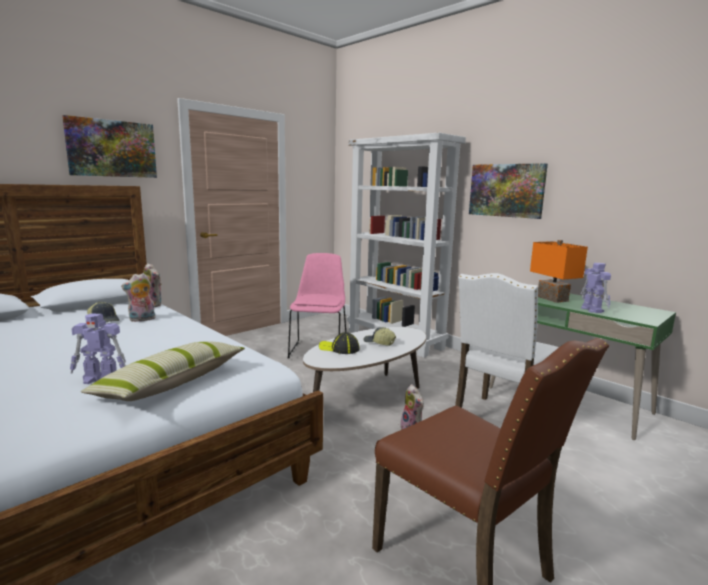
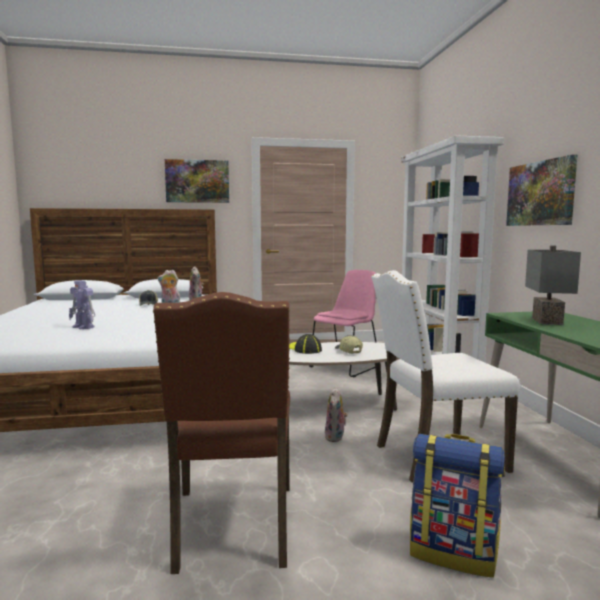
camera: 35 degrees right, 5 degrees down
(171, 384) = (110, 334): pillow -> none
(551, 299) = (545, 321): orange table lamp -> grey table lamp
(591, 309) = (570, 333): toy robot -> none
(613, 504) = (453, 552): none -> backpack

